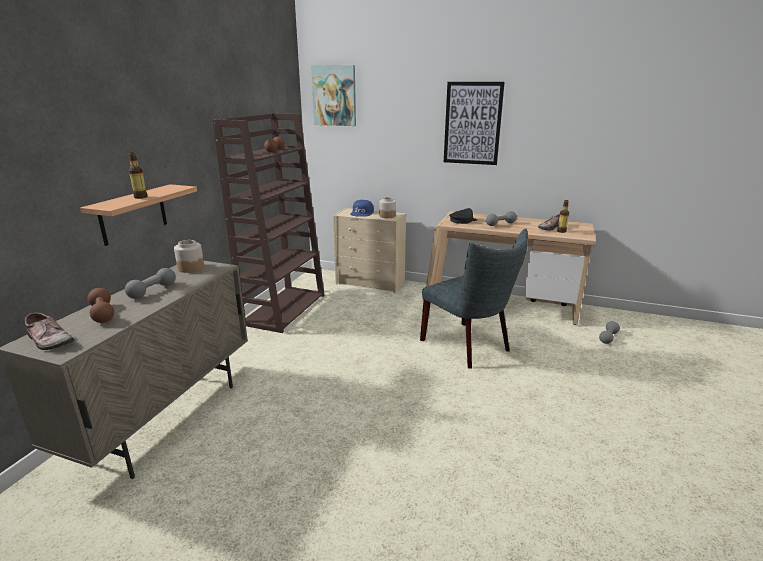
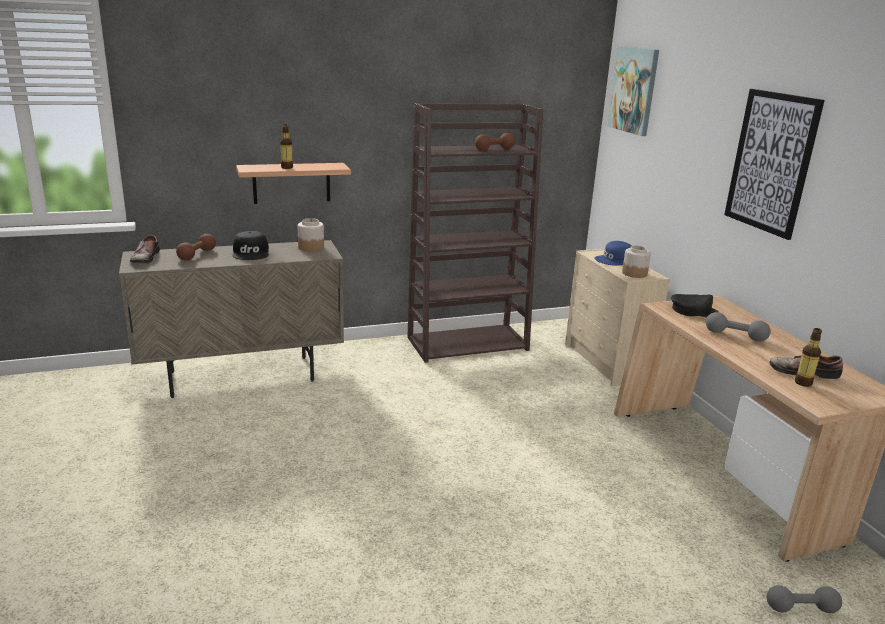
camera: 50 degrees right, 0 degrees up
(152, 291) = (251, 253): grey dumbbell -> black cap
(469, 347) = (569, 483): grey chair -> none

